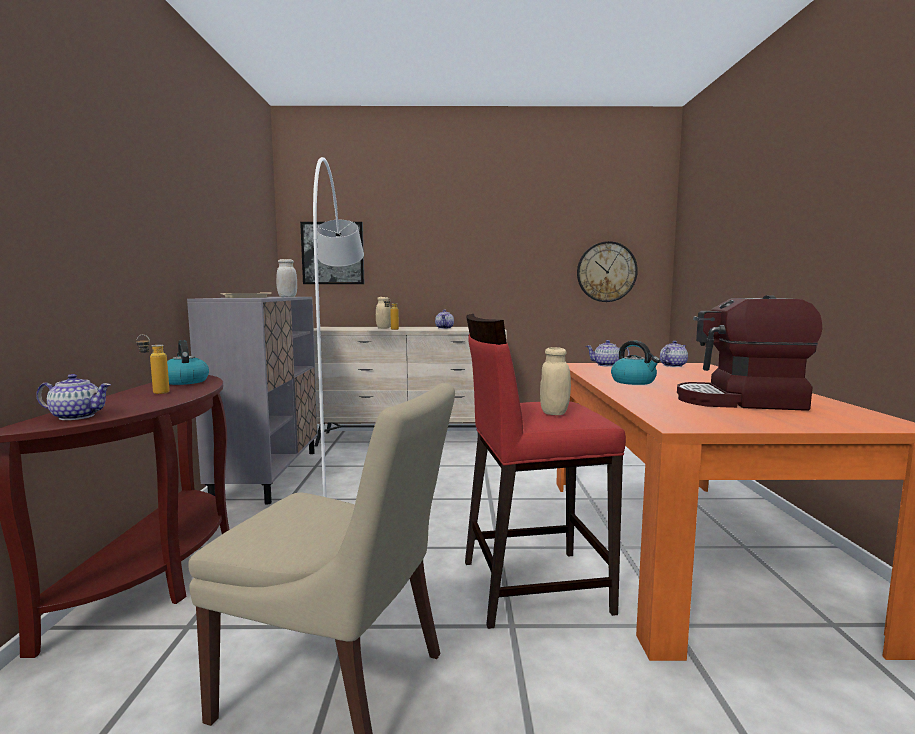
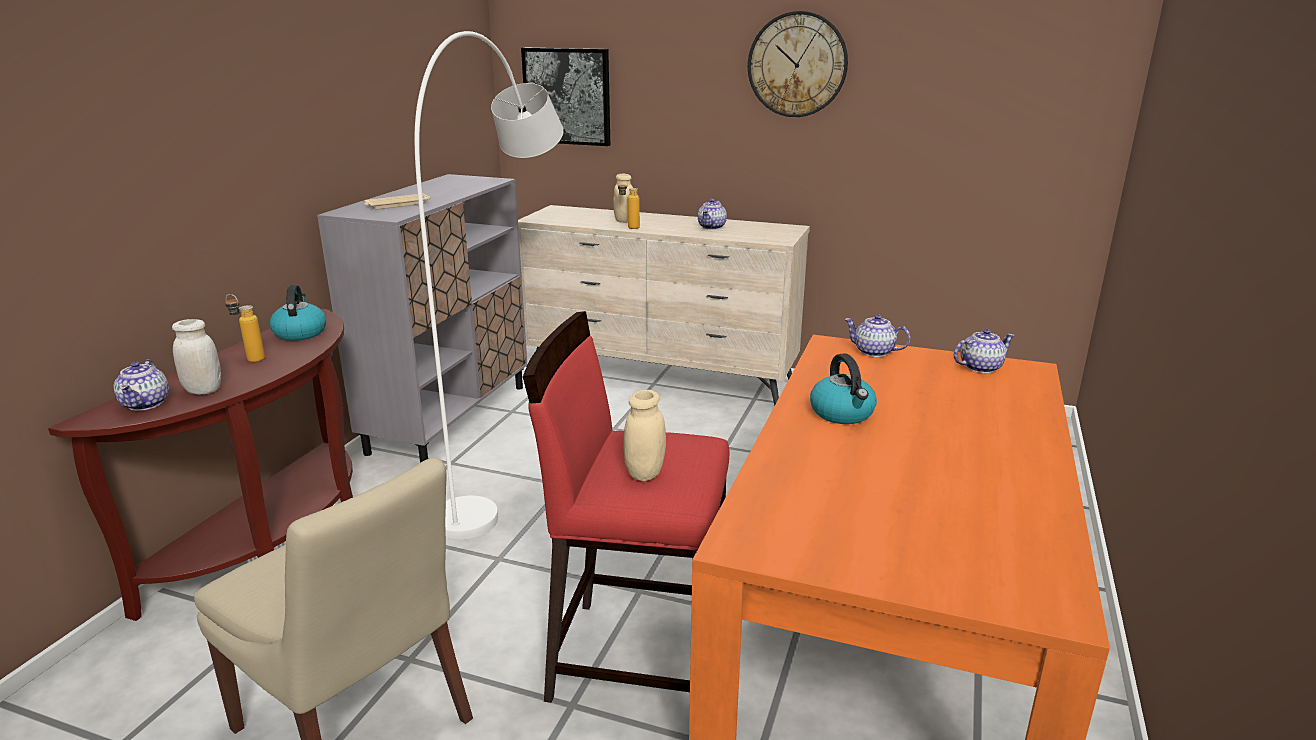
camera: 20 degrees right, 15 degrees up
(76, 416) = (146, 403): teapot -> teapot turned 60 degrees clockwise
(287, 297) = (470, 187): white jar -> white jar (203, 390)
(606, 272) = (1000, 145): wall clock -> wall clock (797, 65)
(740, 401) = (918, 500): coffee machine -> none

